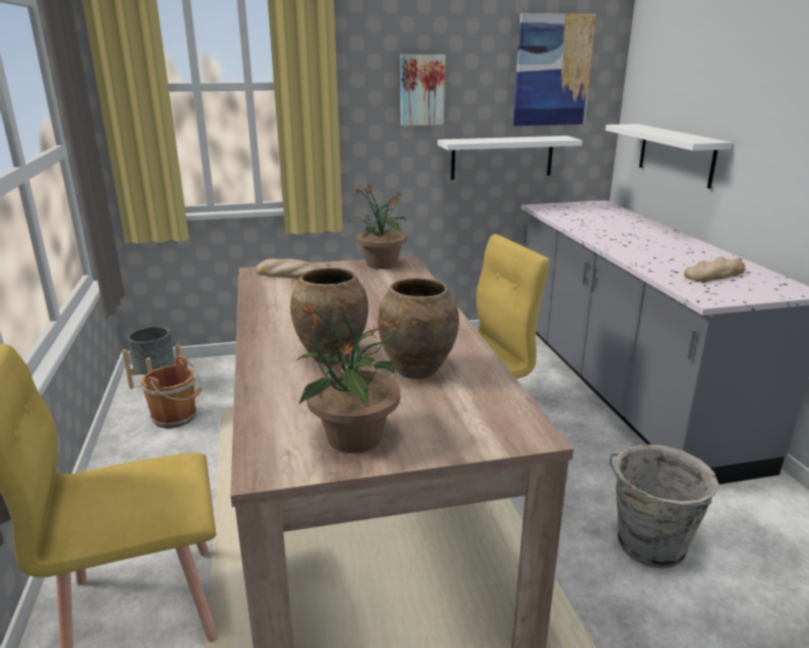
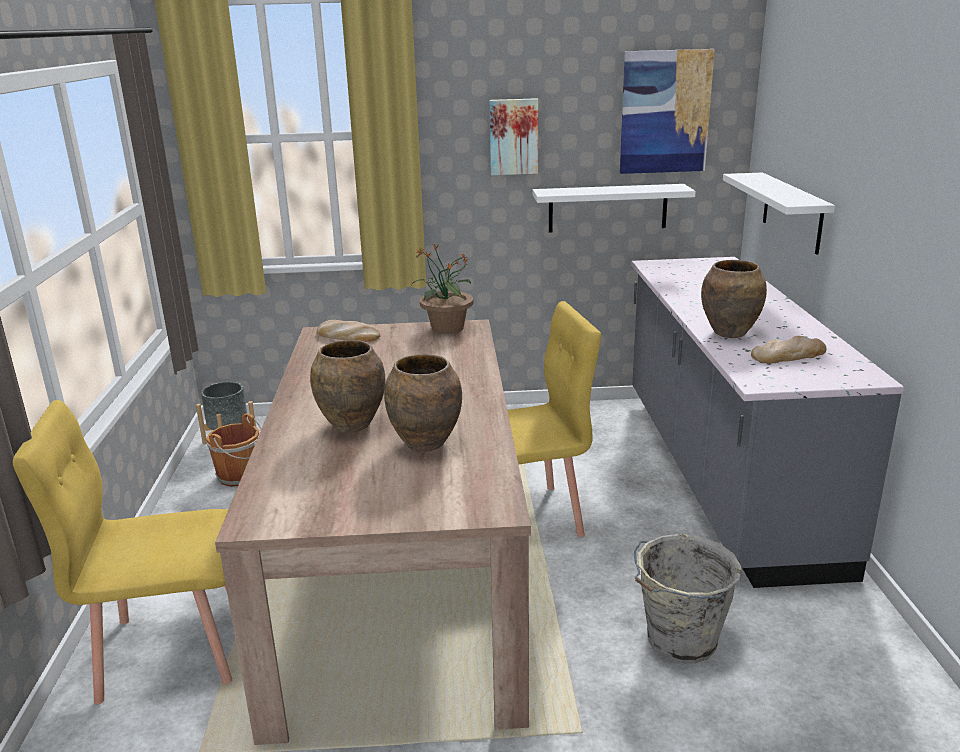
camera: 10 degrees right, 0 degrees up
(353, 438) = (336, 502): potted plant -> none
(650, 258) = (730, 333): none -> brown vase

